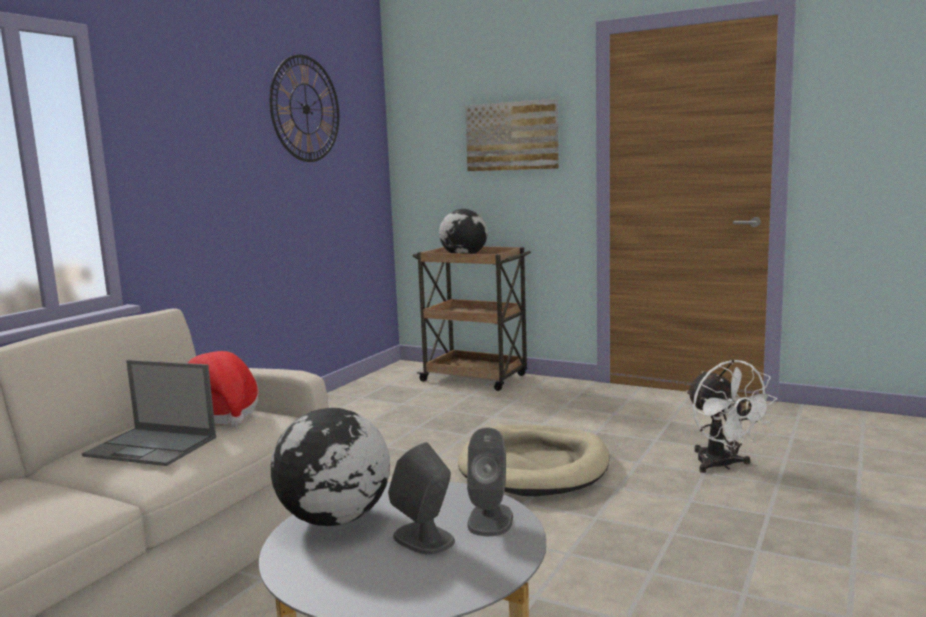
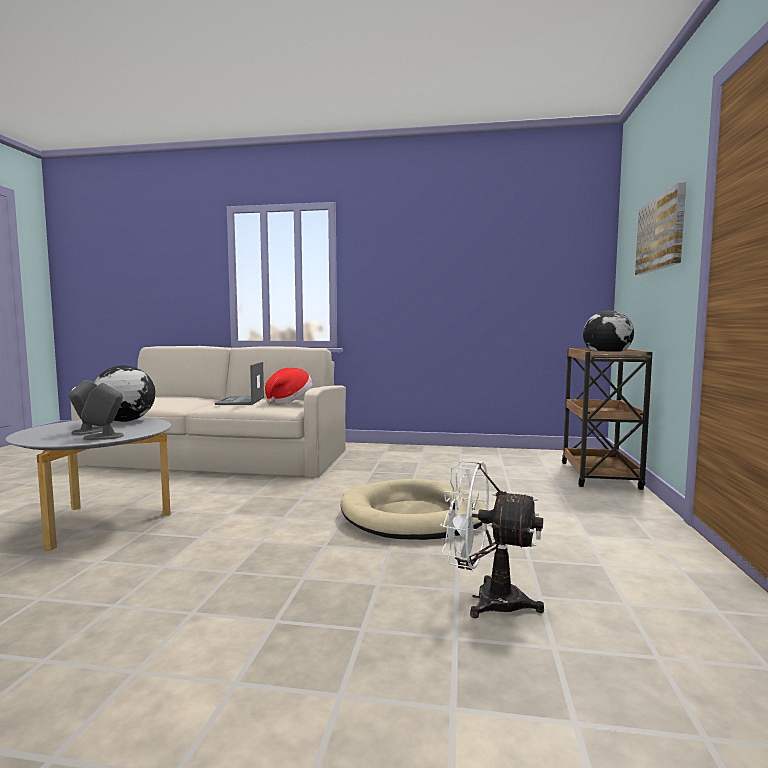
camera: 70 degrees right, 5 degrees down
(306, 109) = (504, 233): wall clock -> none
(722, 465) = (486, 600): white fan -> white fan turned 60 degrees clockwise

